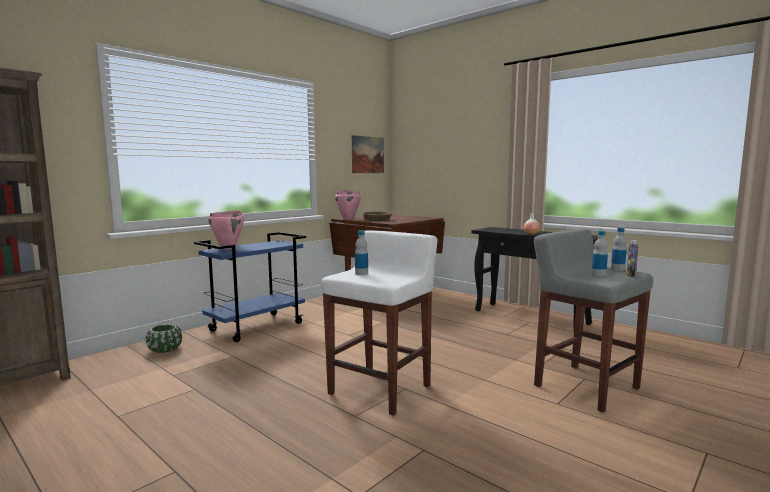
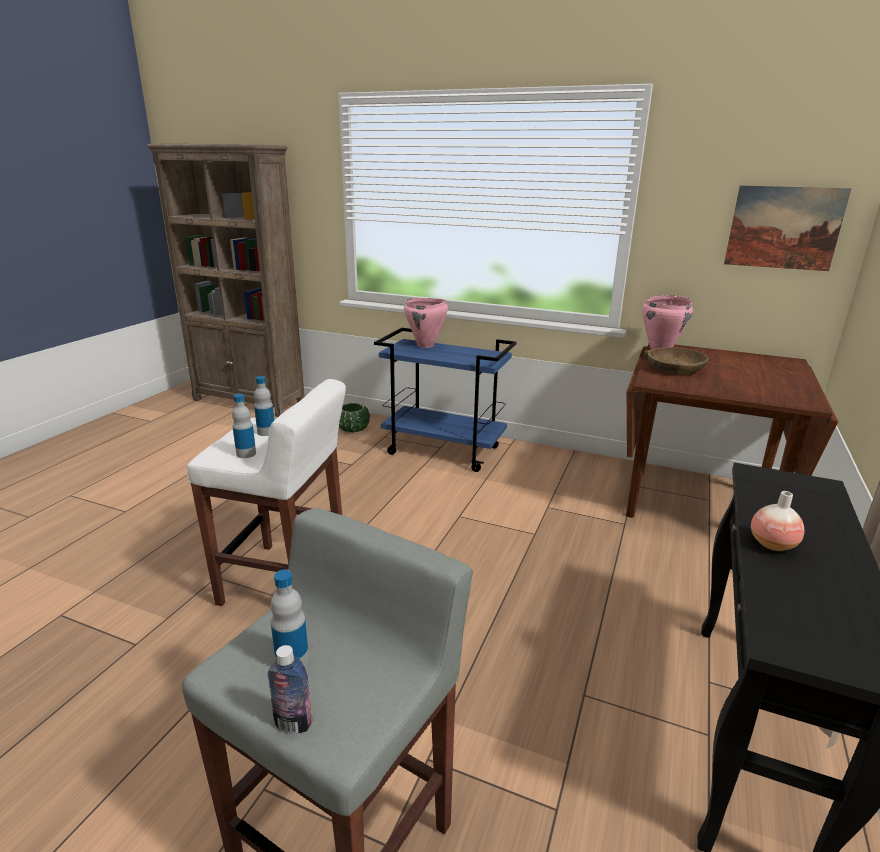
camera: 70 degrees right, 15 degrees up
(617, 269) = (374, 705): bottle -> bottle (246, 454)

